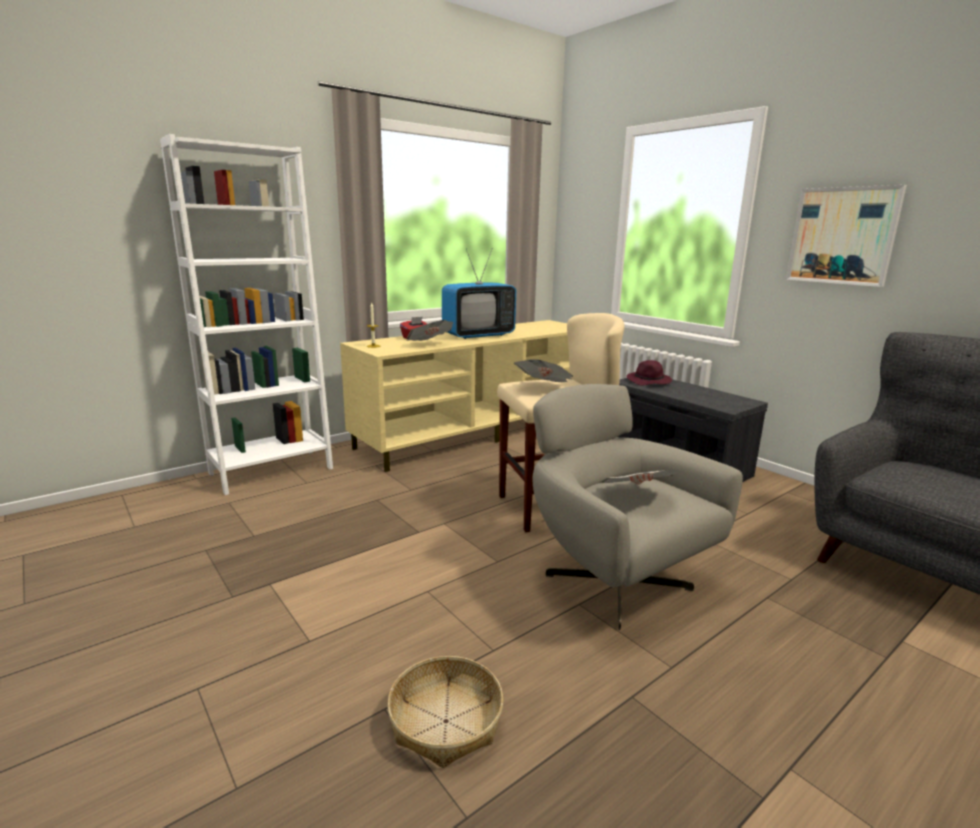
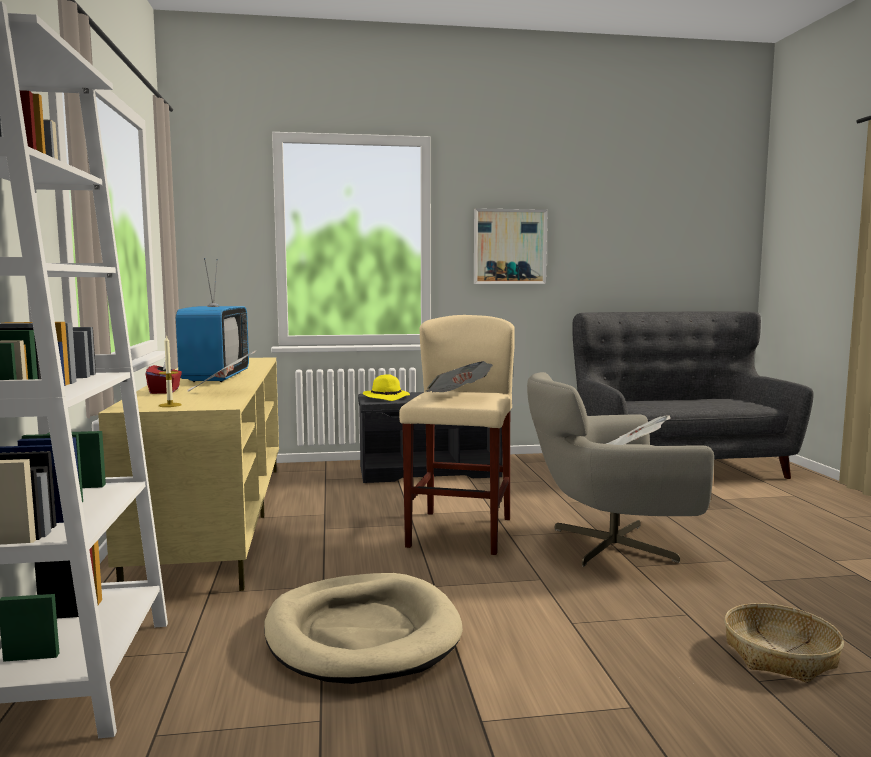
camera: 60 degrees left, 10 degrees down
(355, 519) = (362, 634): none -> beige dog bed
(649, 381) = (387, 397): purple hat -> yellow hat

